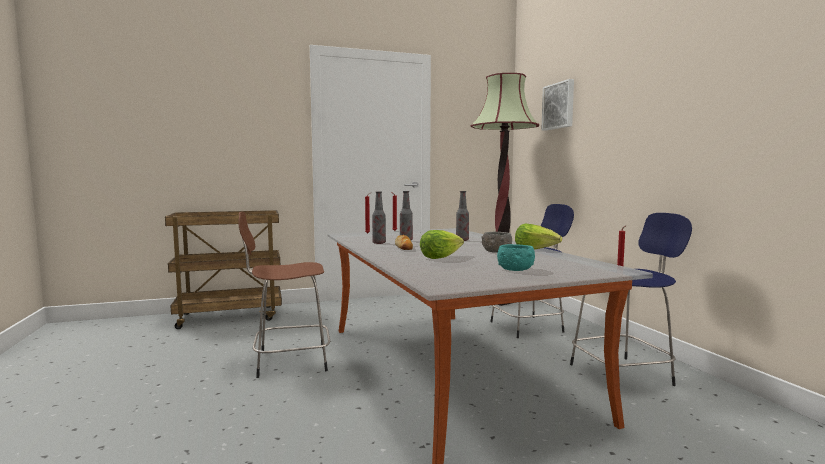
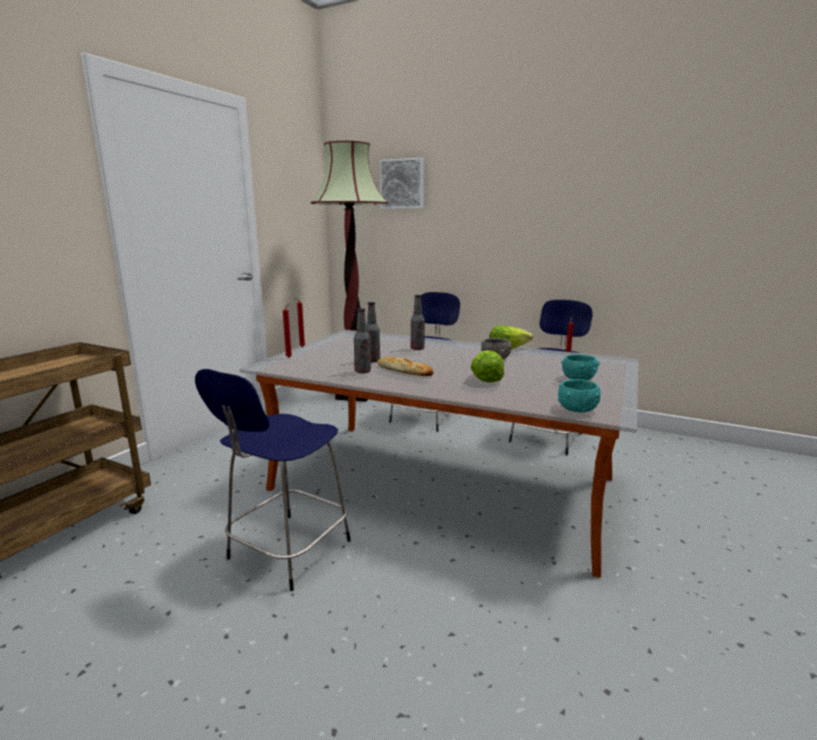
camera: 45 degrees left, 10 degrees up
(289, 361) = (286, 552): brown stool -> blue stool
(431, 279) = (577, 409): none -> turquoise bowl

